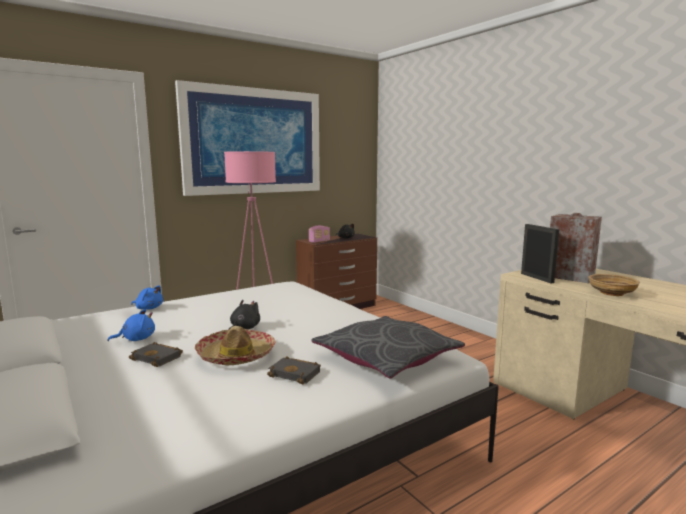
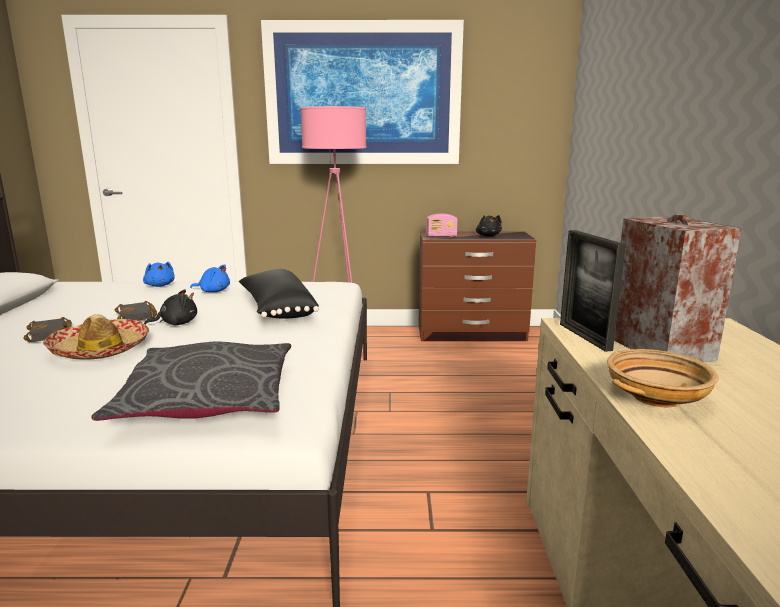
camera: 35 degrees right, 5 degrees up
(136, 339) = (82, 312): blue plush toy -> blue plush toy (213, 291)
(290, 305) = (277, 309): none -> black pillow
(296, 373) = (93, 385): black book -> black book (138, 316)
(537, 278) = (584, 336): picture frame -> picture frame turned 150 degrees clockwise

